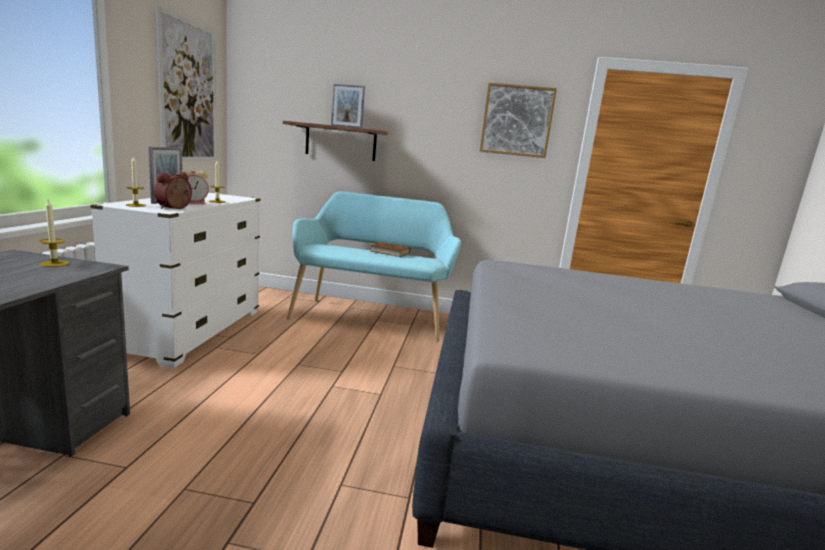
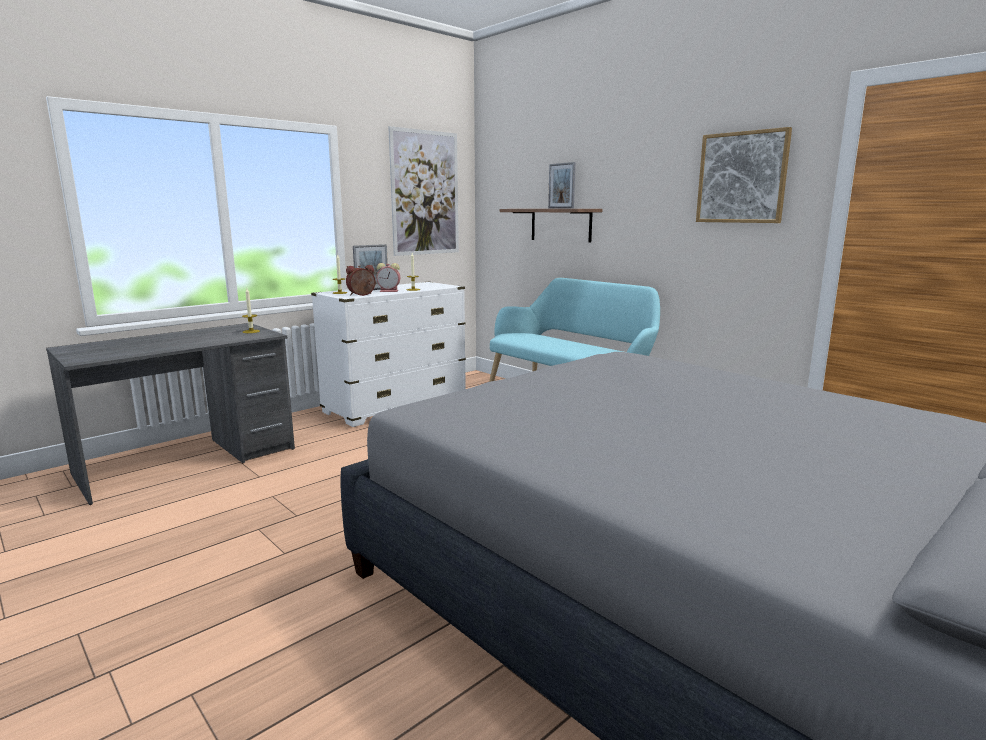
camera: 40 degrees right, 0 degrees up
(390, 252) = (582, 343): brown book -> none

